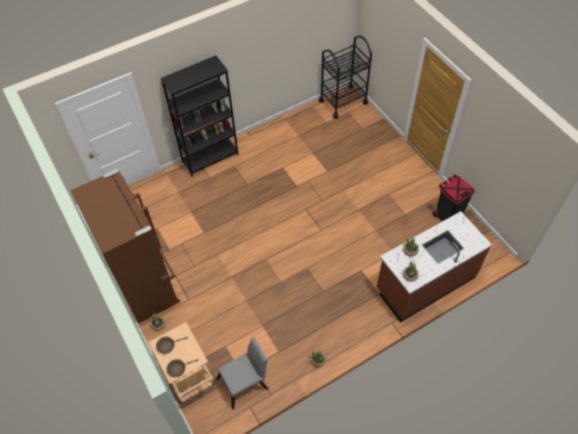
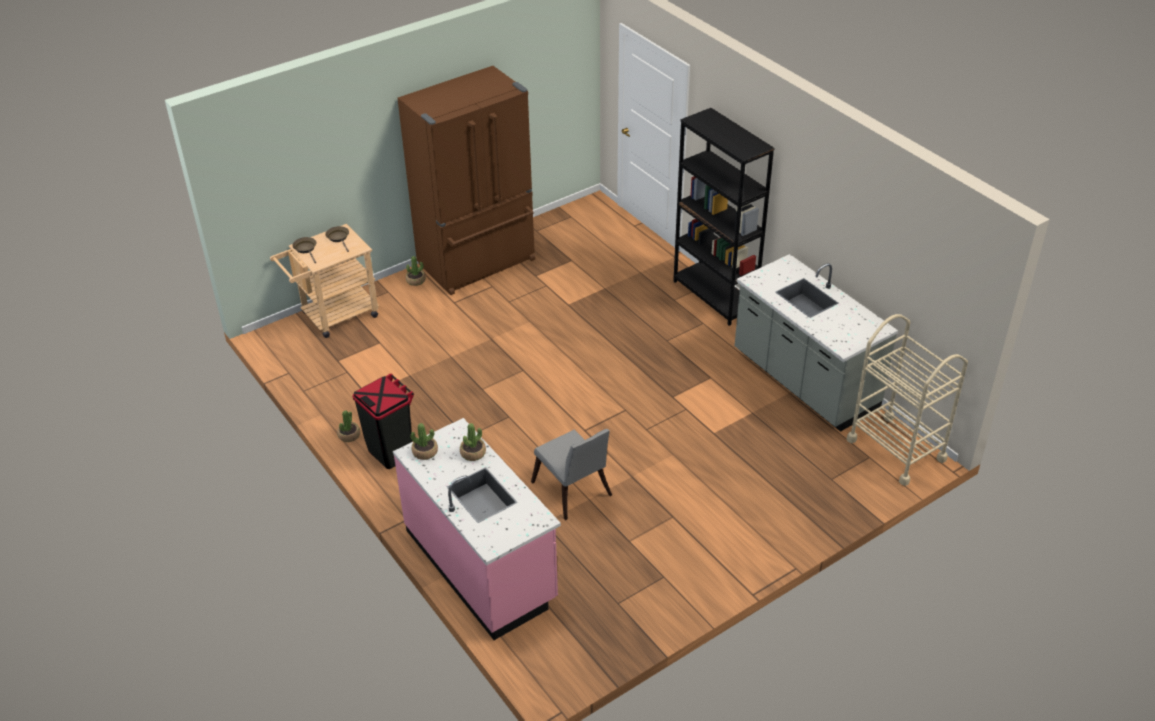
camera: 85 degrees right, 15 degrees down
(245, 382) = (323, 366): grey chair -> grey chair (573, 493)
(290, 128) = (804, 382): none -> grey counter
(343, 102) = (896, 449): black cart -> beige cart
(425, 283) = (481, 565): brown counter -> pink counter
(448, 214) = (636, 606): black trash can -> black trash can (391, 451)

